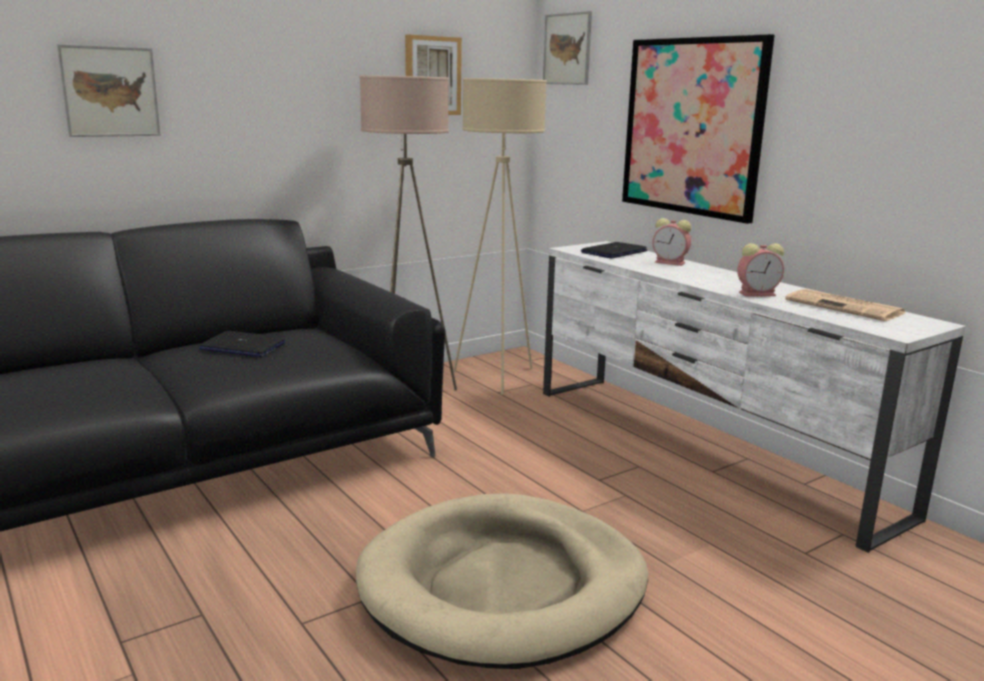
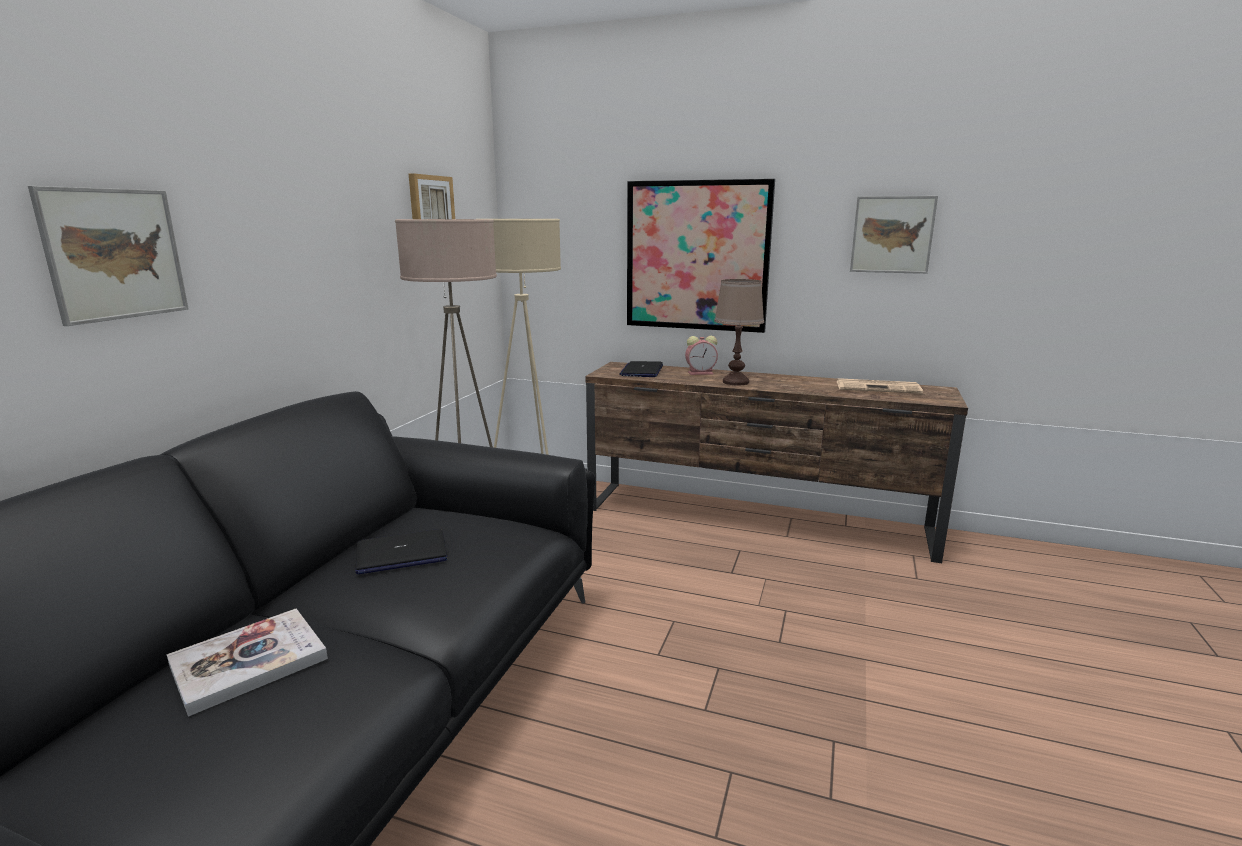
camera: 35 degrees left, 0 degrees up
(80, 371) = (249, 662): none -> book
(503, 586) = (804, 701): beige dog bed -> none
(567, 49) = (541, 188): picture -> picture (892, 234)
(684, 275) = (735, 382): none -> brown table lamp
(704, 448) = (757, 519): white tv stand -> brown tv stand
(758, 294) = (813, 388): alarm clock -> none

